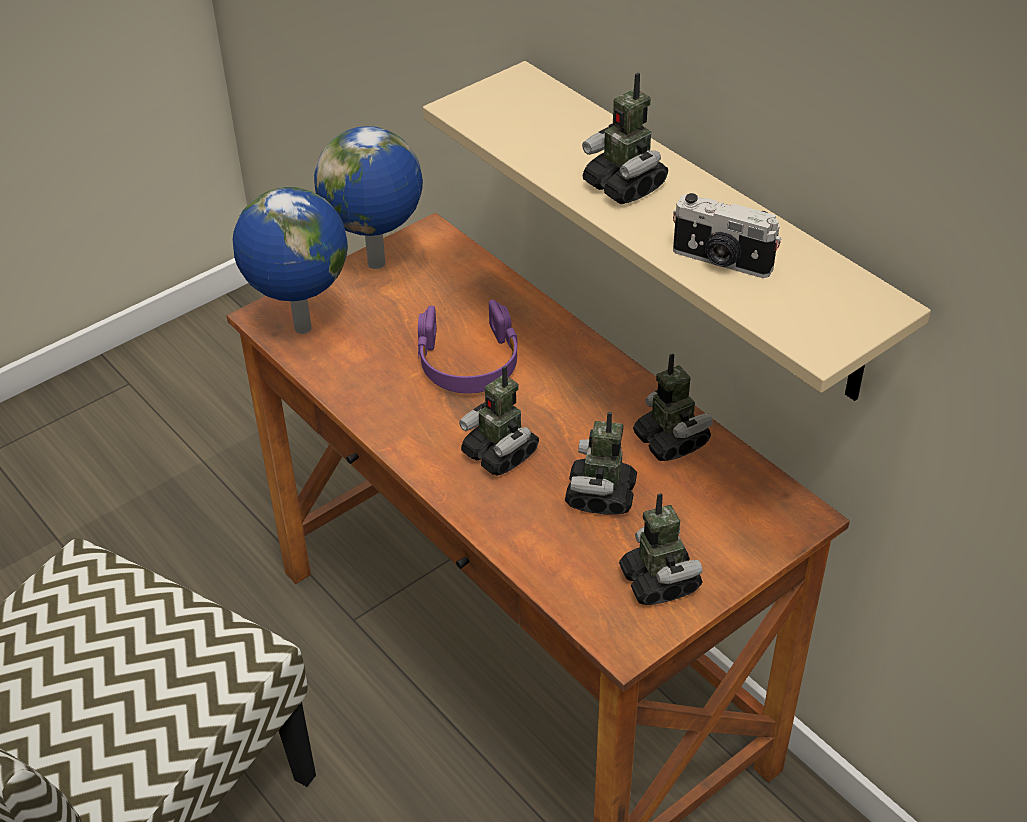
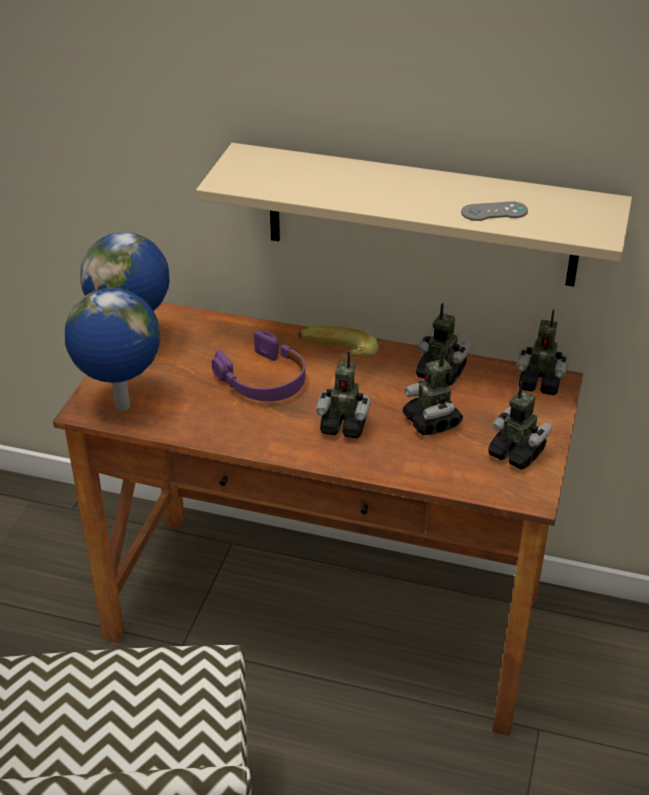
camera: 35 degrees left, 5 degrees down
(563, 375) = (334, 363): none -> banana
(624, 186) = (387, 191): toy robot -> toy robot (539, 383)
(721, 261) = (494, 212): camera -> grey game controller

